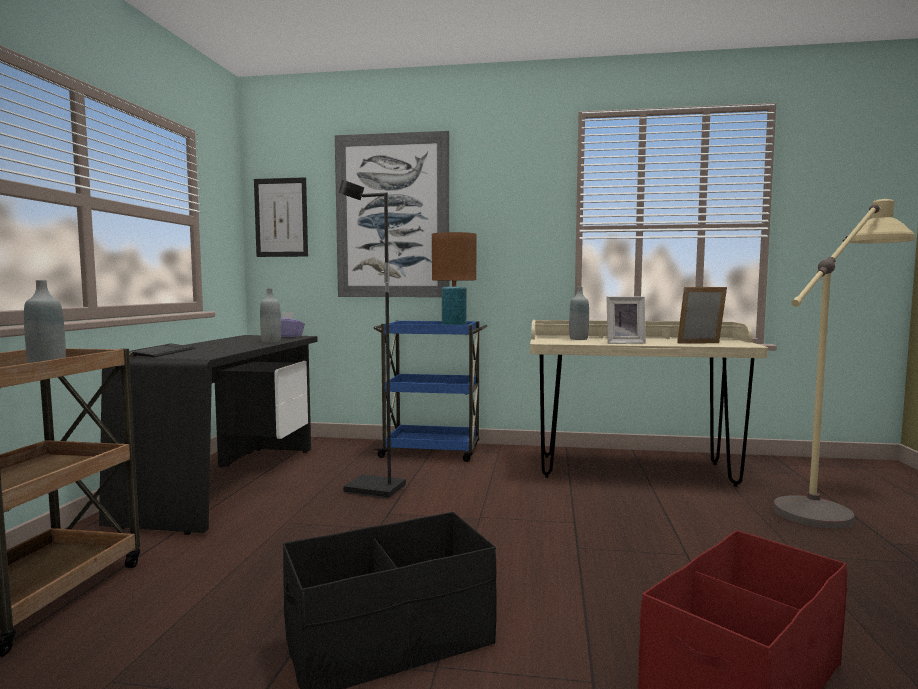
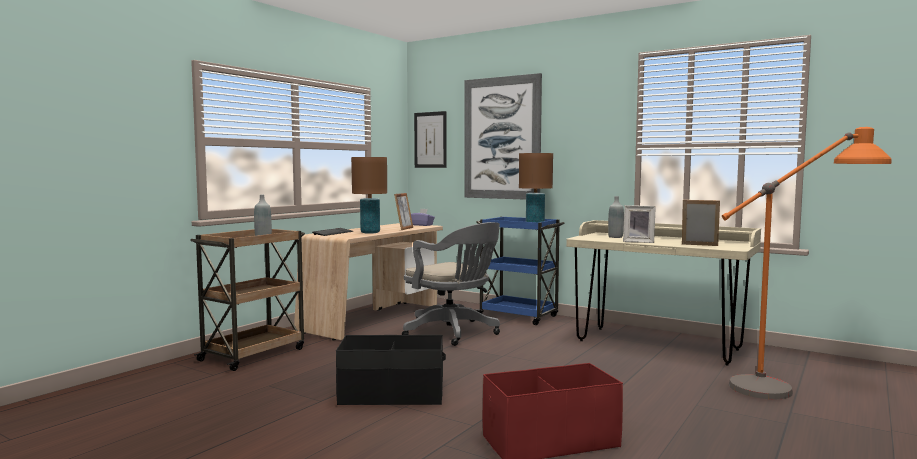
camera: 25 degrees right, 0 degrees up
(229, 349) = (370, 232): none -> brown table lamp
(230, 483) = (374, 319): black desk -> beige desk
(271, 341) = (404, 229): grey bottle -> picture frame
(373, 490) = (453, 333): black floor lamp -> grey office chair
(834, 502) = (796, 385): beige floor lamp -> orange floor lamp

